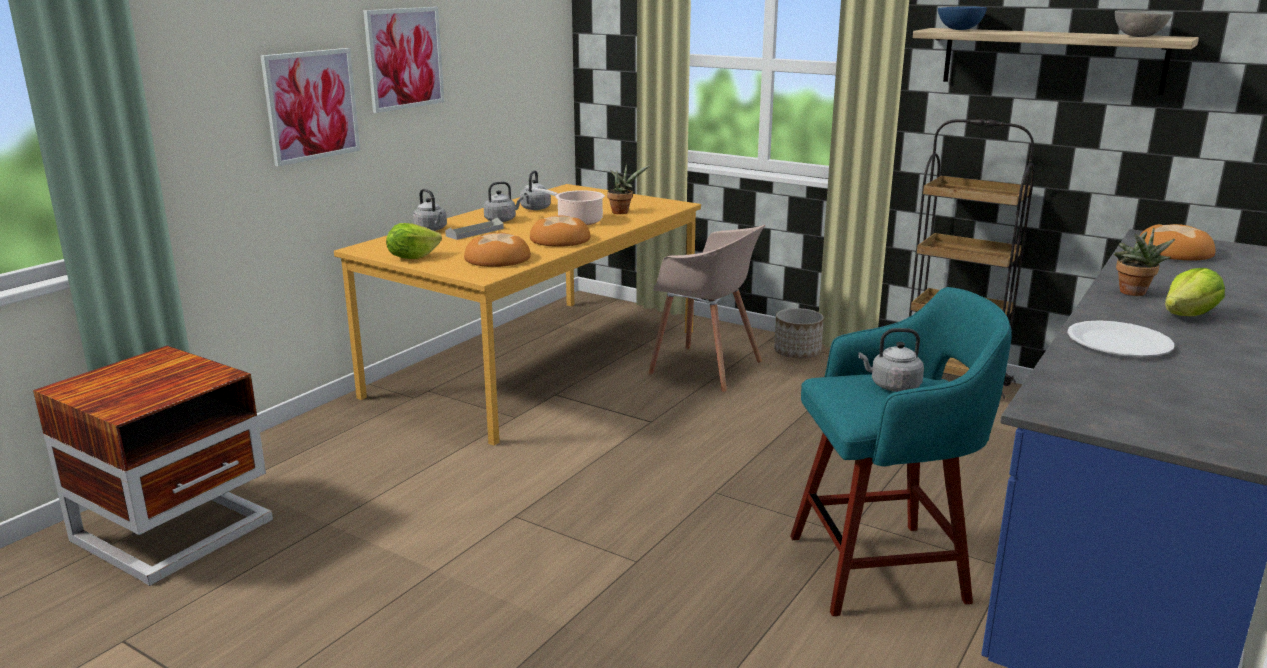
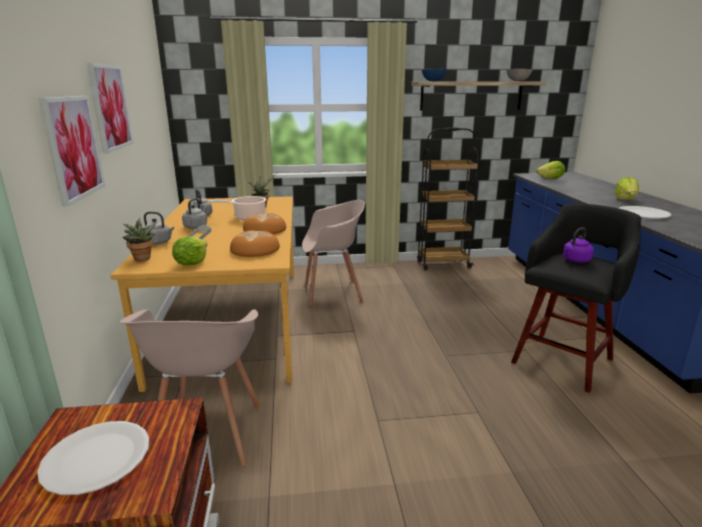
camera: 40 degrees left, 0 degrees up
(134, 382) = (96, 458): none -> white plate
(355, 457) = (208, 435): none -> beige chair
(797, 353) = (361, 271): planter -> none
(883, 568) = (564, 359): turquoise stool -> black stool
(892, 386) = (575, 260): grey kettle -> purple kettle
(1133, 293) = (589, 195): potted plant -> potted plant (142, 259)
(1174, 252) = (551, 179): bread -> lettuce

